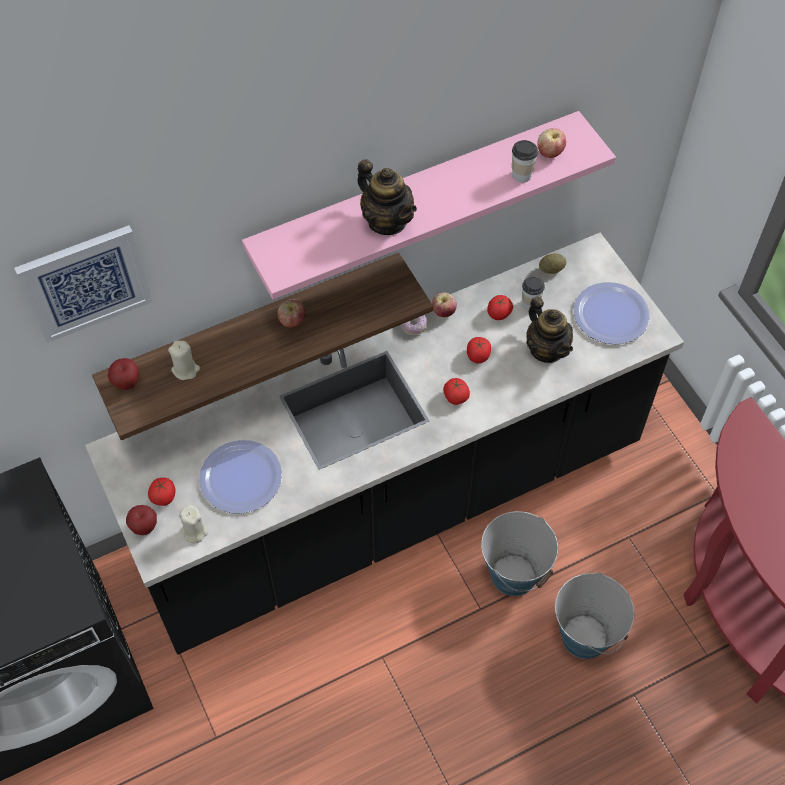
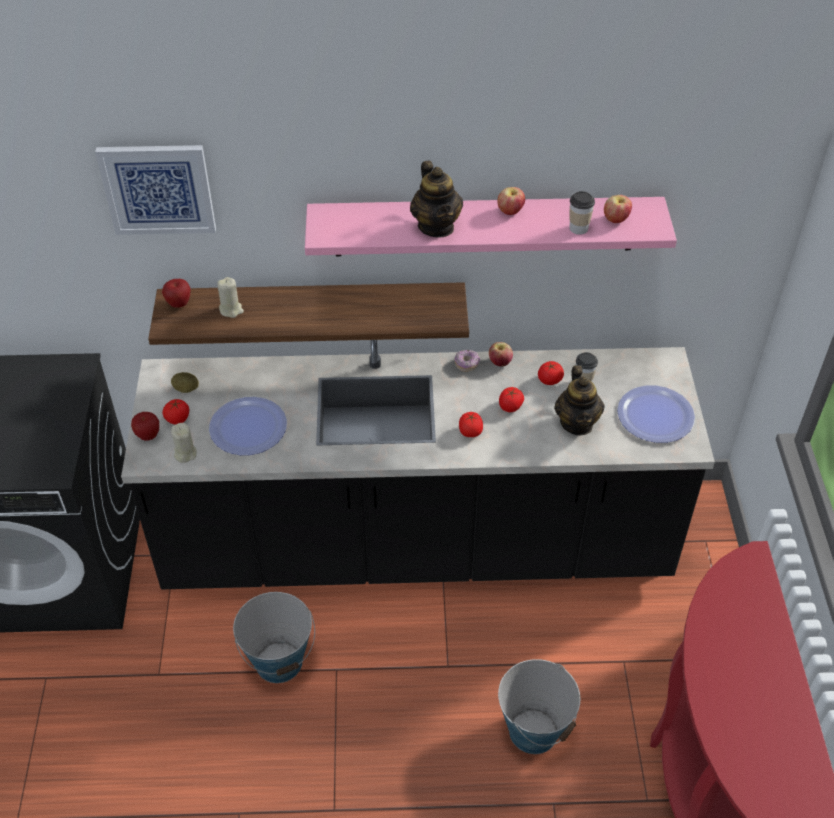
camera: 25 degrees right, 10 degrees down
(292, 321) = (340, 304): apple -> apple (510, 211)
(513, 574) = (495, 649): bucket -> bucket (279, 662)
(551, 269) = (620, 361): potato -> potato (186, 389)

